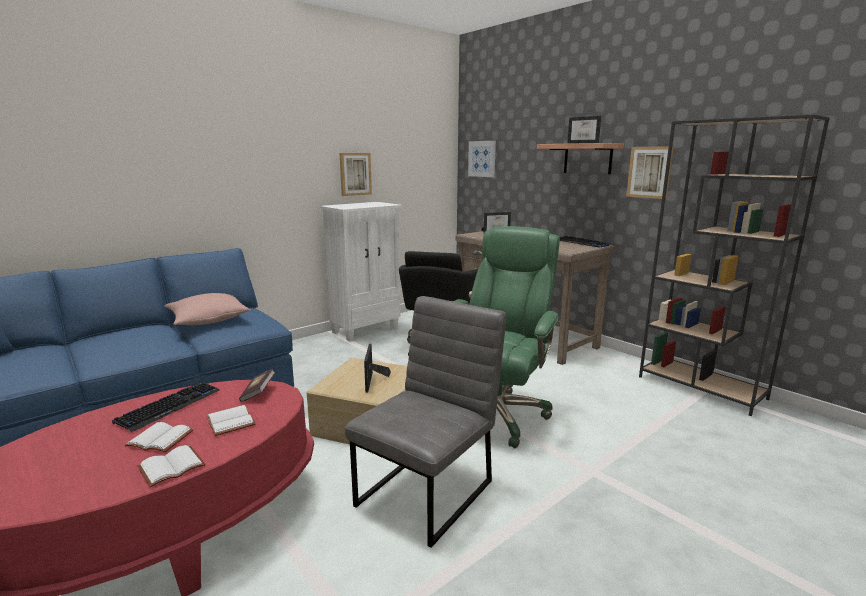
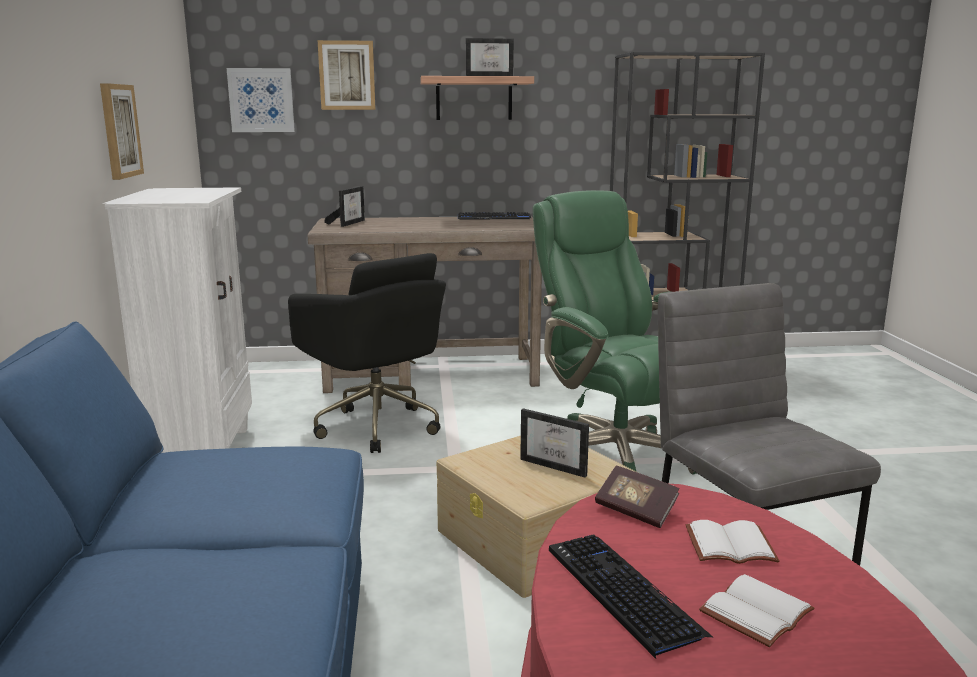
camera: 55 degrees left, 0 degrees up
(172, 466) = (860, 609): white book -> none
(208, 321) = (193, 497): pink pillow -> none
(649, 172) = (565, 115): picture -> picture (347, 75)

